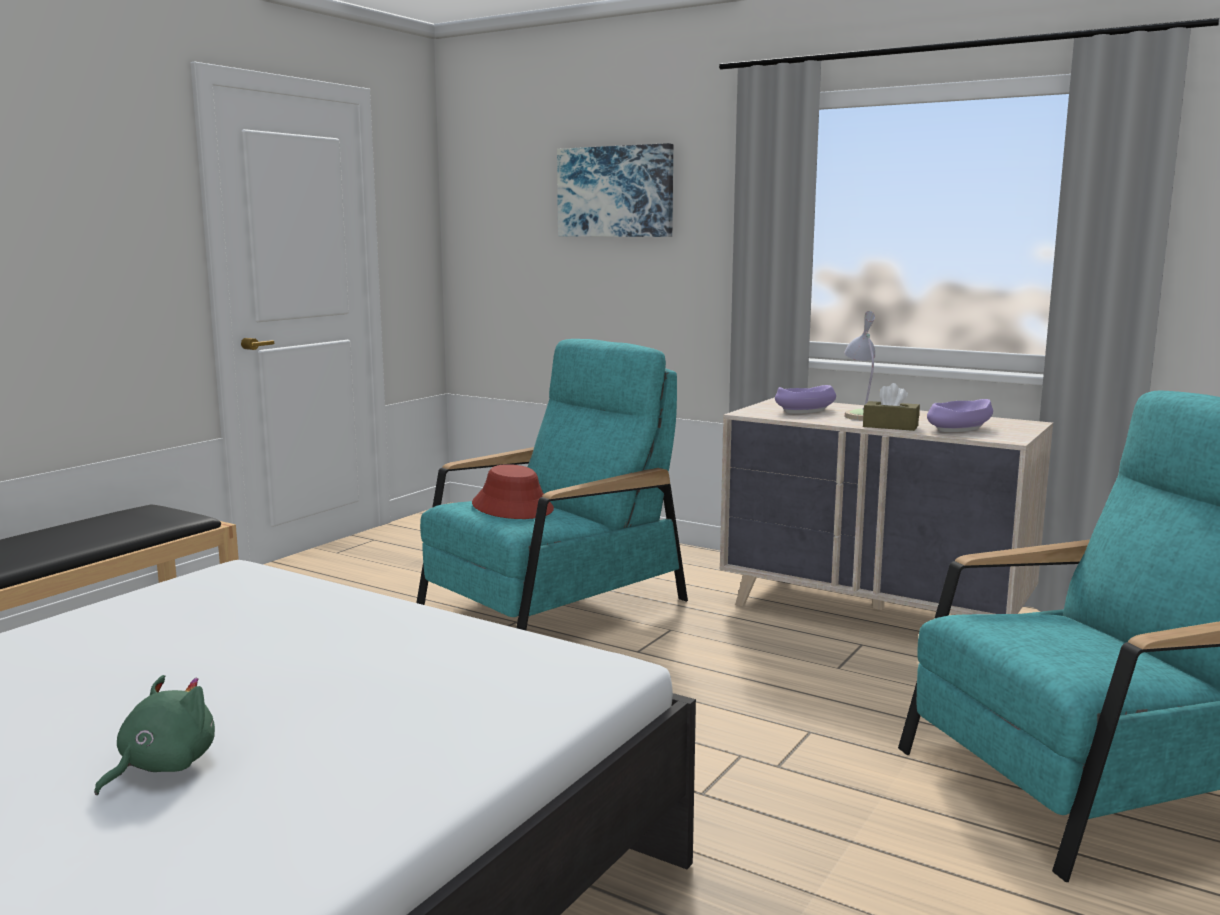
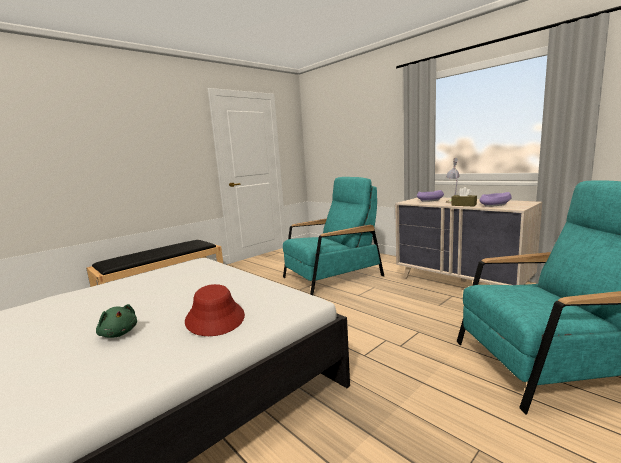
camera: 15 degrees right, 0 degrees up
(162, 766) = (119, 333): green plush toy -> green plush toy turned 90 degrees clockwise
(513, 507) = (314, 240): red hat -> red hat (215, 318)
(616, 192) = (361, 122): picture -> none

